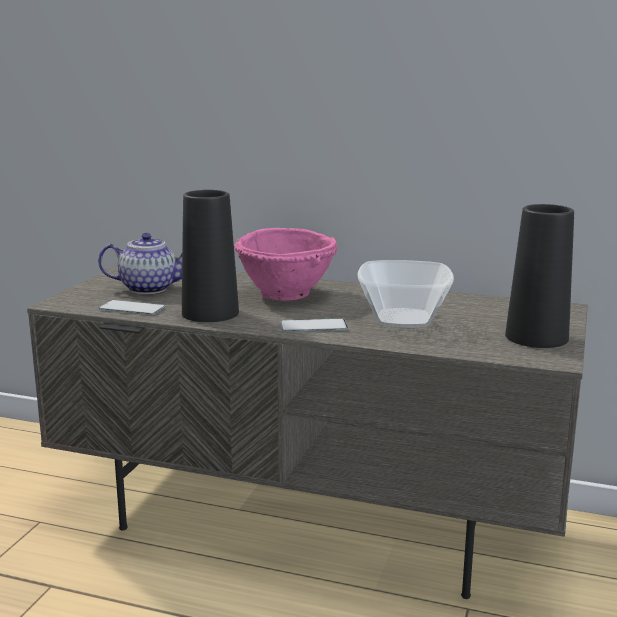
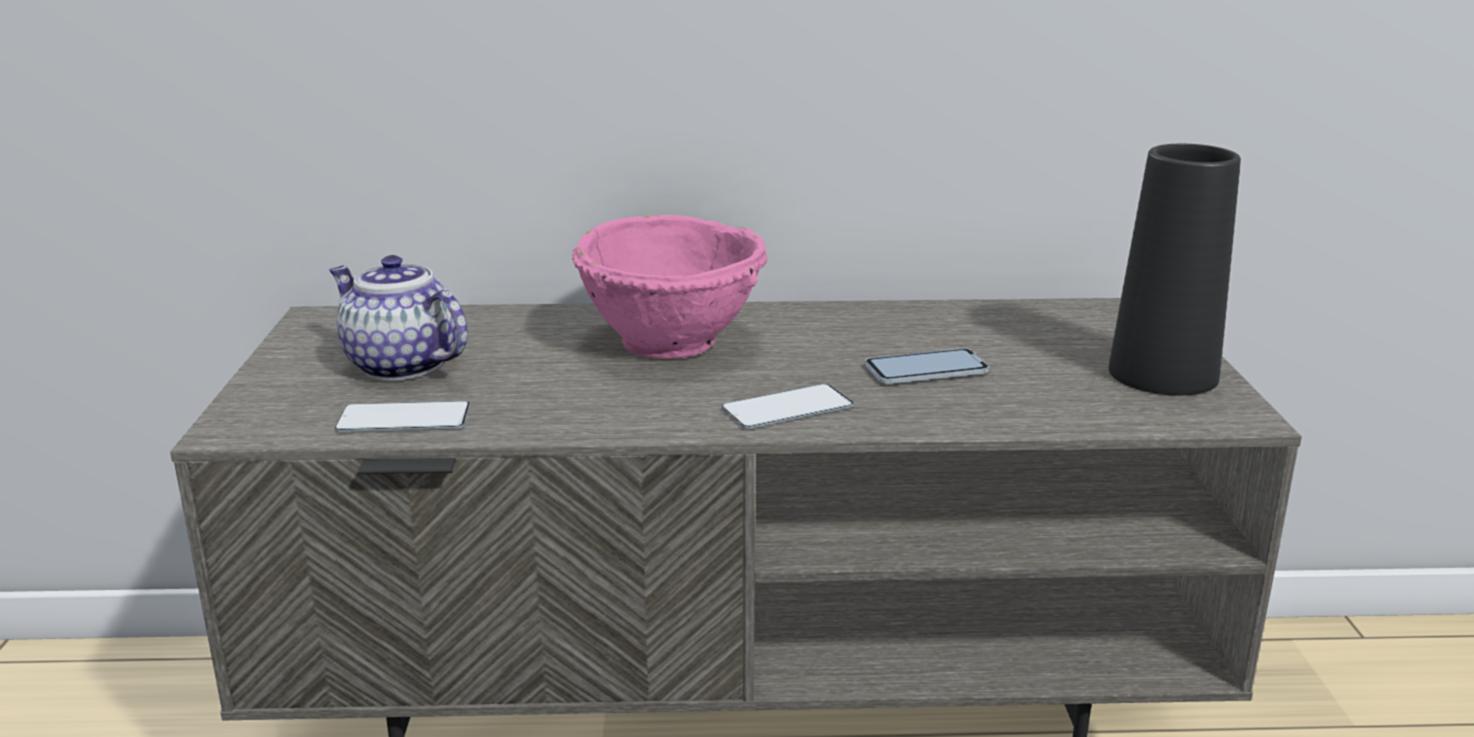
camera: 20 degrees left, 5 degrees up
(150, 288) = (399, 365): teapot -> teapot turned 120 degrees counterclockwise
(210, 313) = (570, 406): black vase -> none
(404, 320) = (926, 370): bowl -> phone

